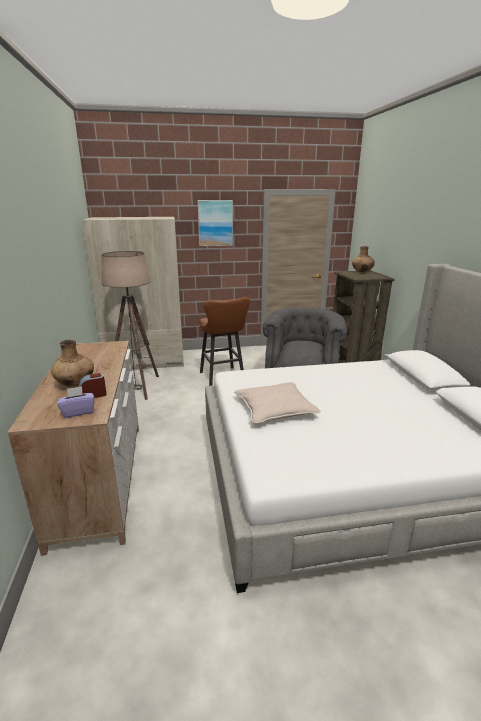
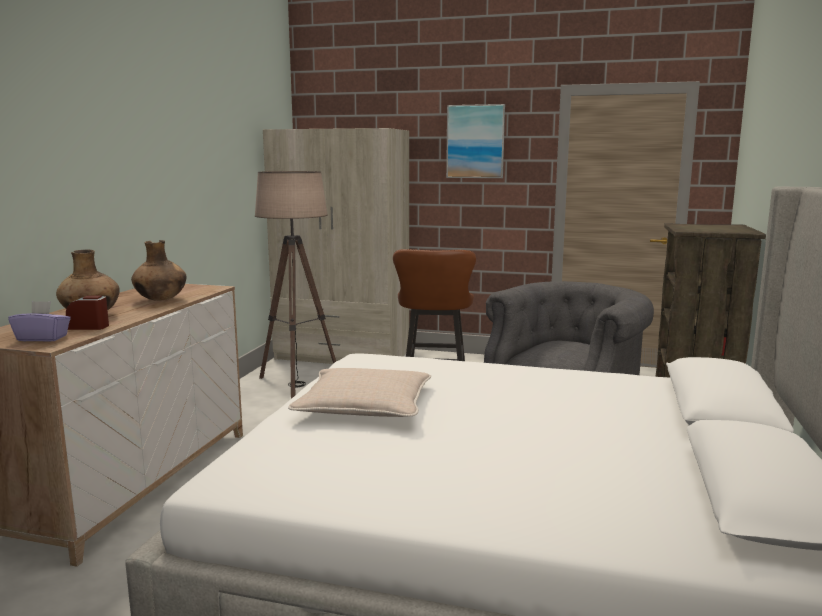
camera: 25 degrees right, 10 degrees down
(362, 272) = (719, 225): brown vase -> brown vase (161, 300)

